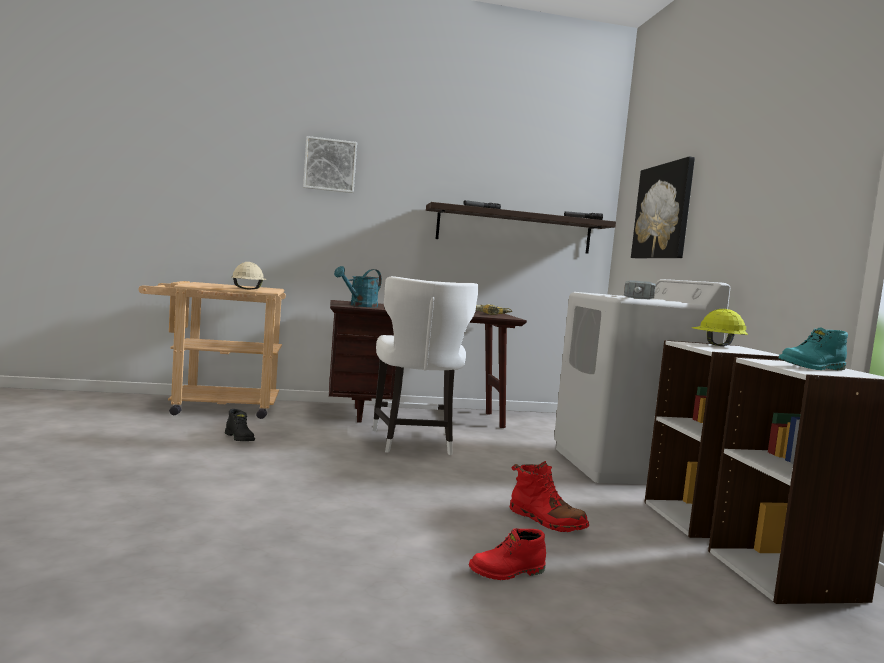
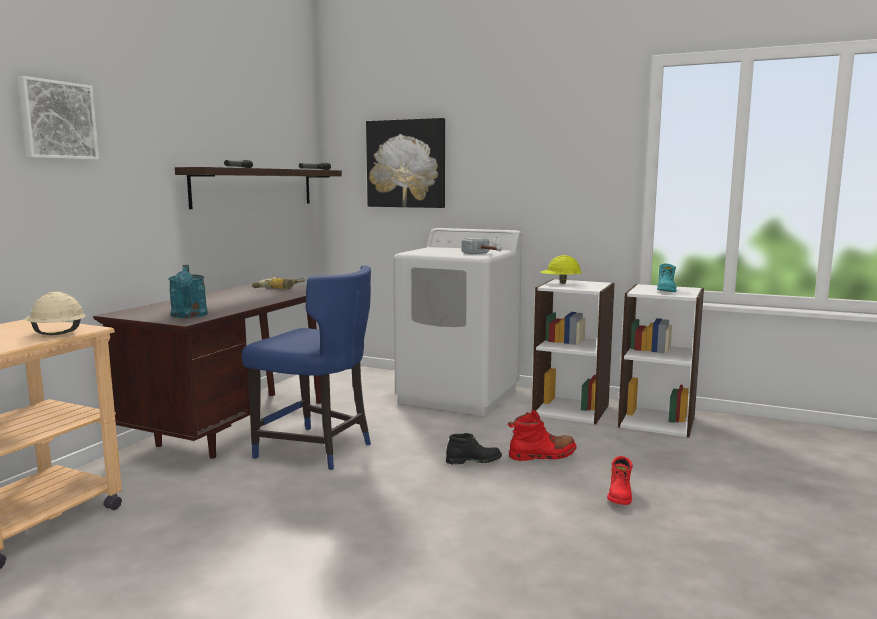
camera: 55 degrees left, 5 degrees up
(240, 438) = (184, 538): black boot -> black boot (473, 461)
(414, 442) = (317, 450): white chair -> blue chair

